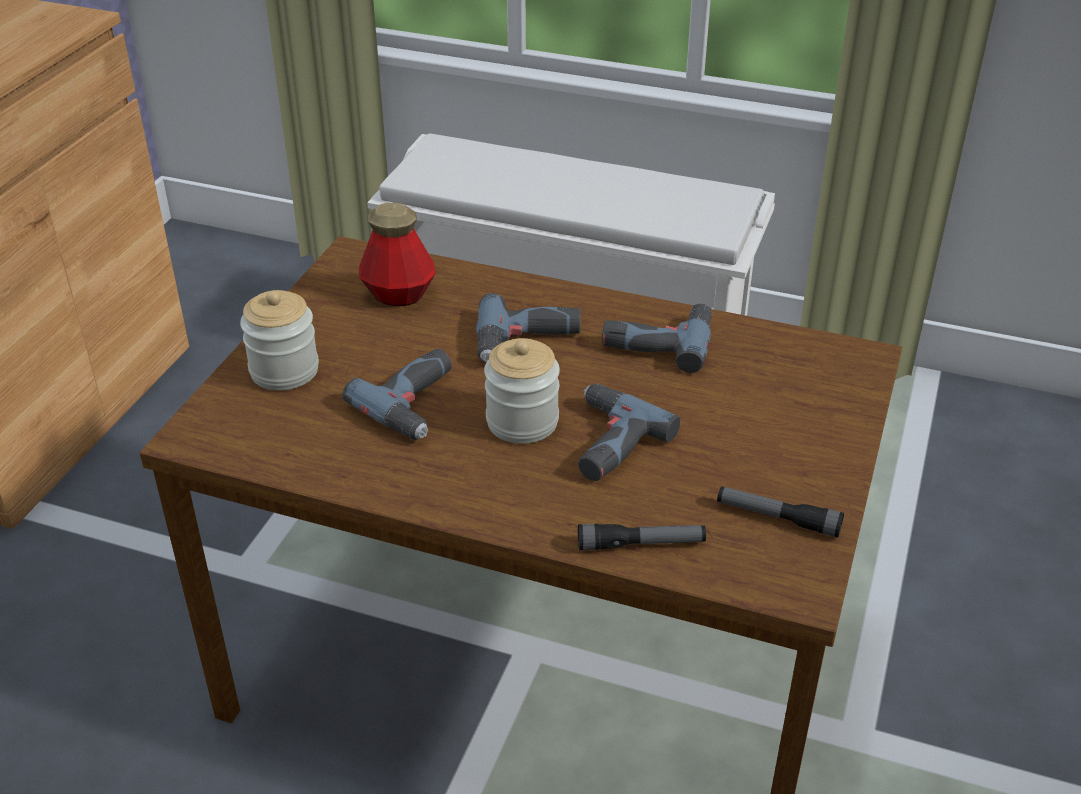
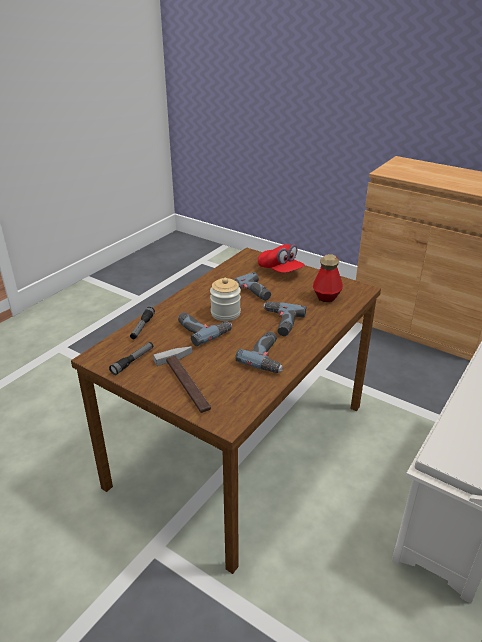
camera: 105 degrees right, 5 degrees down
(284, 371) = (280, 270): jar -> red cap
(788, 420) = (190, 381): none -> hammer

